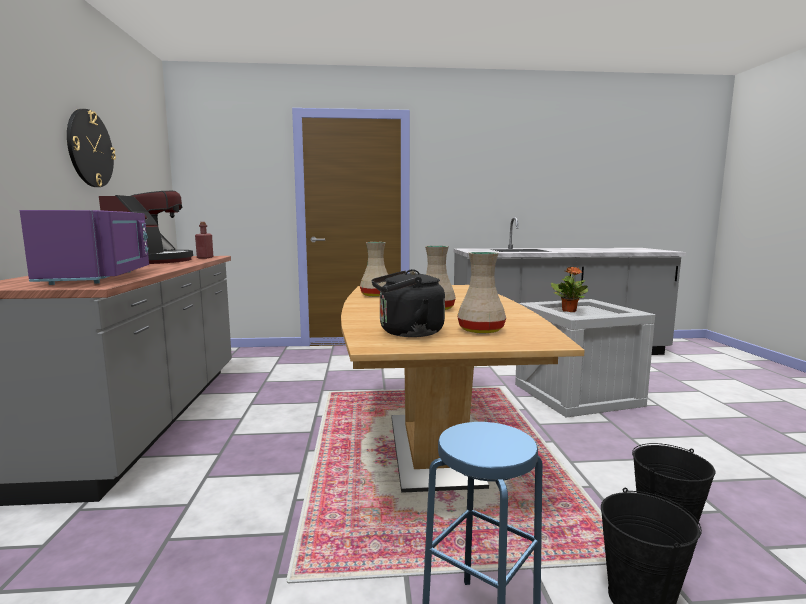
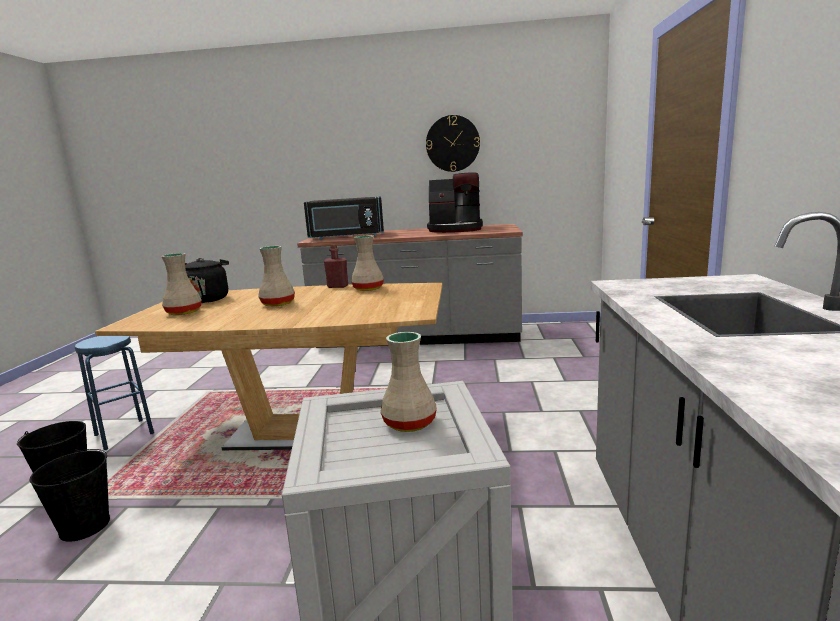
camera: 100 degrees right, 5 degrees up
(100, 278) = (346, 237): purple microwave -> black microwave
(205, 258) = (490, 231): red bottle -> red bottle (337, 286)
(569, 311) = (409, 424): potted plant -> beige vase

